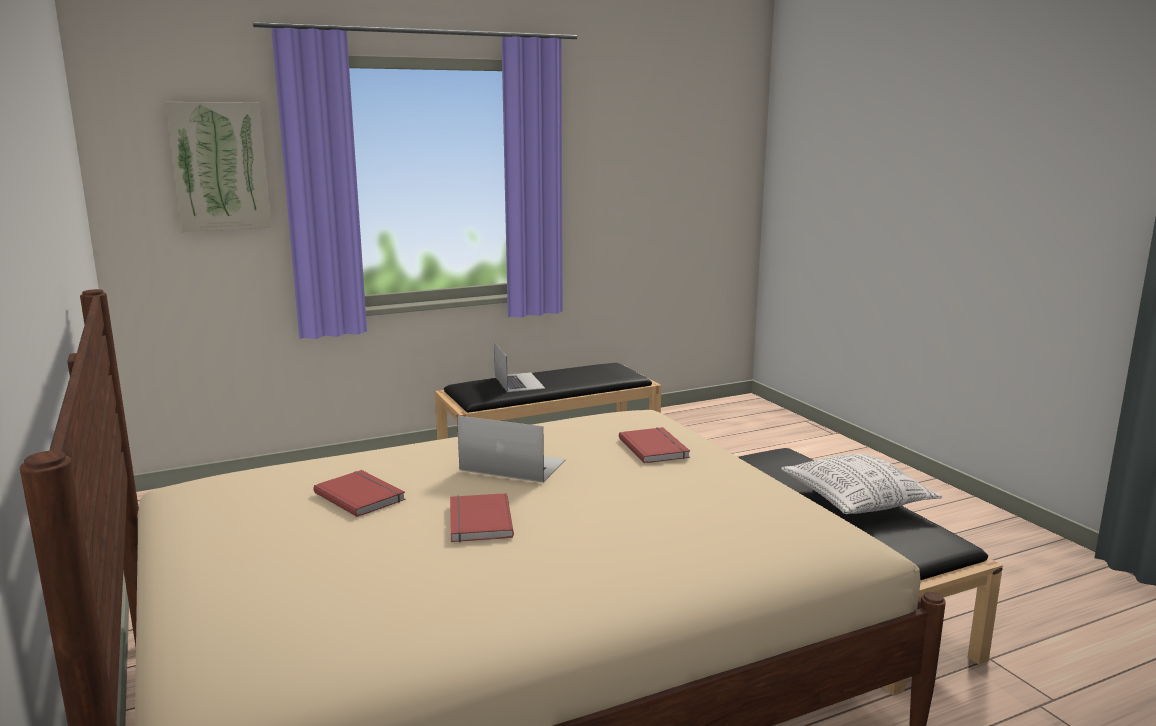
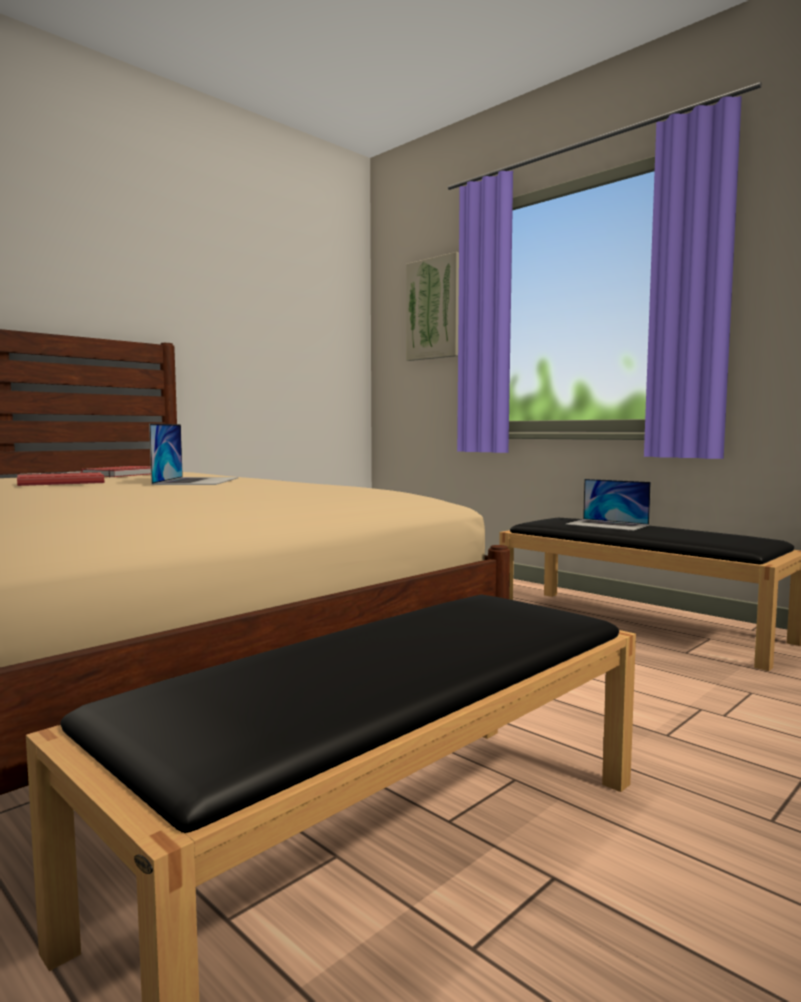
camera: 70 degrees right, 10 degrees down
(519, 382) = (607, 524): laptop -> laptop turned 75 degrees clockwise
(655, 447) = (271, 493): red book -> none
(855, 501) = (384, 663): pillow -> none

